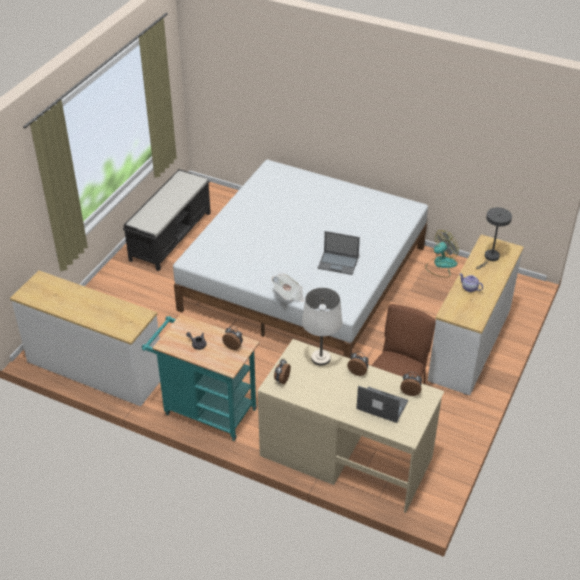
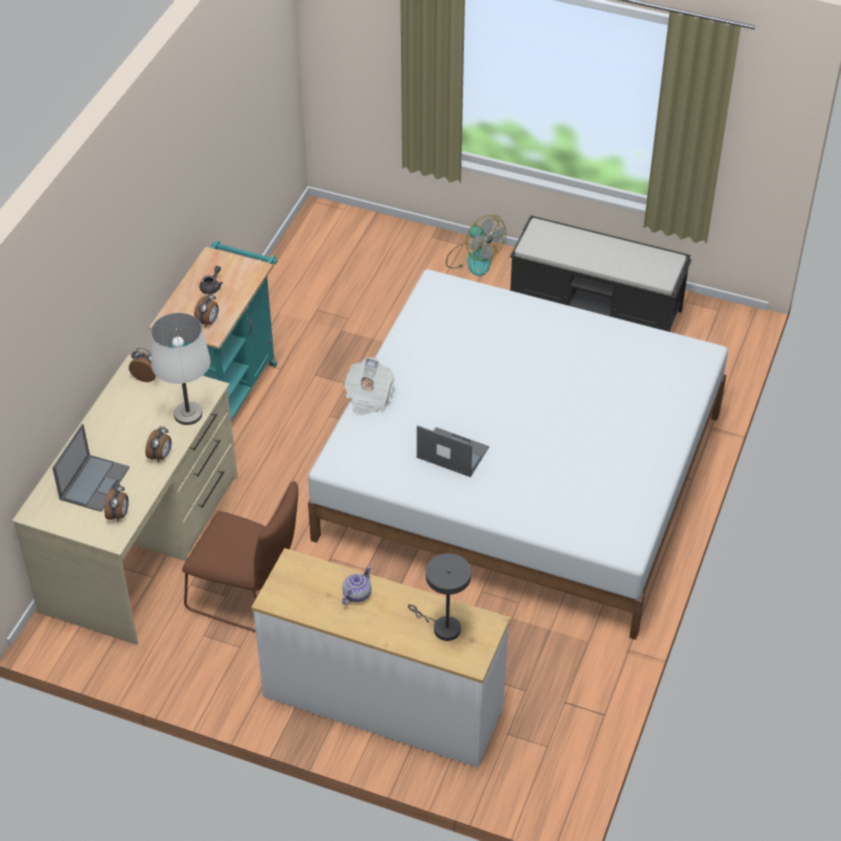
camera: 85 degrees right, 5 degrees up
(95, 370) = (296, 270): white dresser -> none
(338, 263) = (451, 452): laptop -> laptop turned 105 degrees clockwise
(440, 265) = (590, 665): fan -> fan (473, 259)

